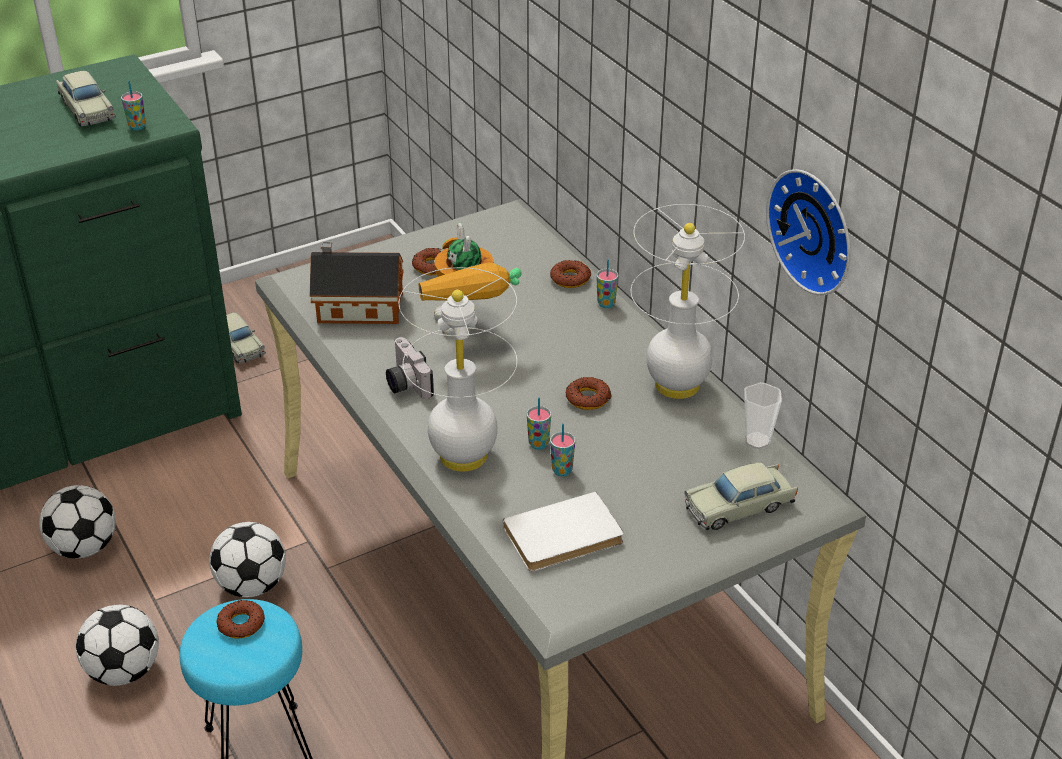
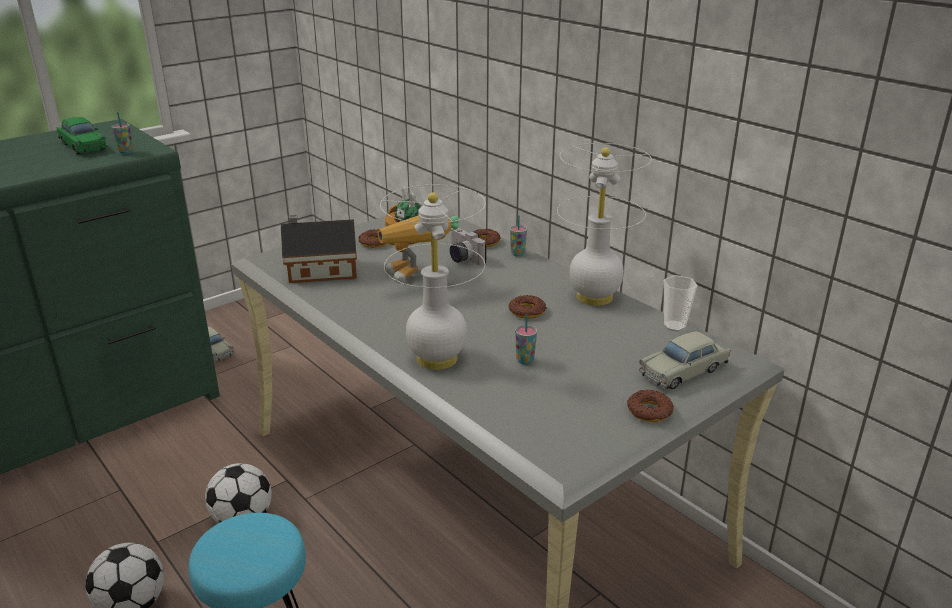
camera: 10 degrees left, 10 degrees down
(84, 547) = (91, 507): football -> none
(87, 109) = (83, 146): beige toy car -> green toy car
(241, 624) = (246, 534): donut -> donut (649, 411)
(405, 383) = (372, 315): camera -> camera (462, 258)
(538, 444) = (498, 345): cup -> none
(565, 538) = (546, 408): white book -> none
(816, 229) = (718, 131): wall clock -> none

